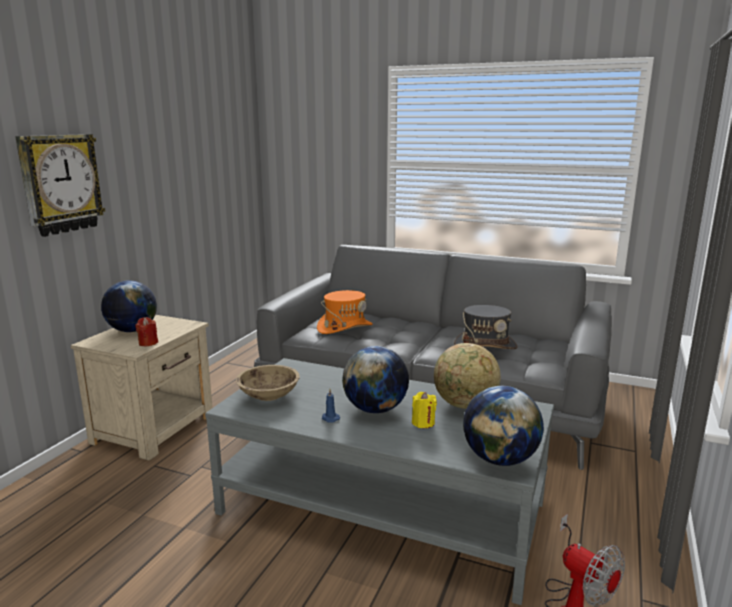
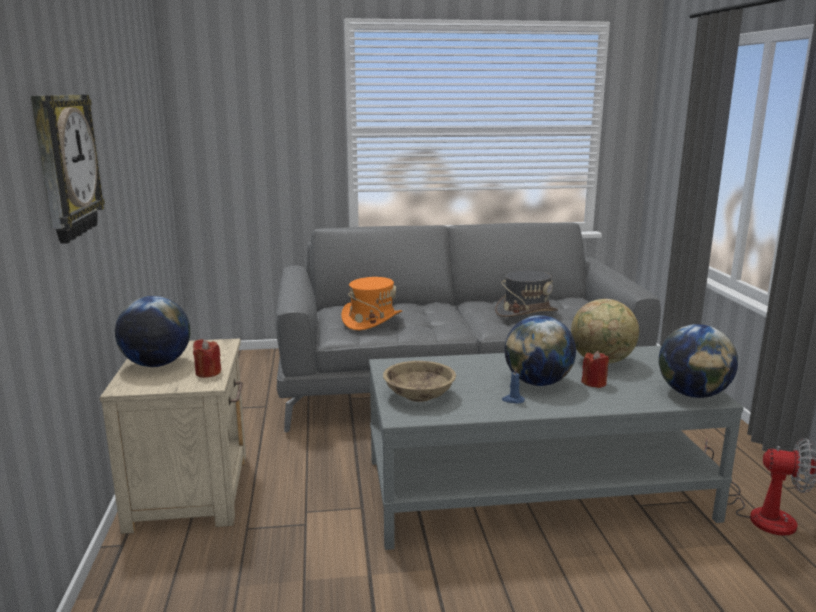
camera: 30 degrees left, 0 degrees up
(423, 423) = (594, 383): yellow candle -> red candle

